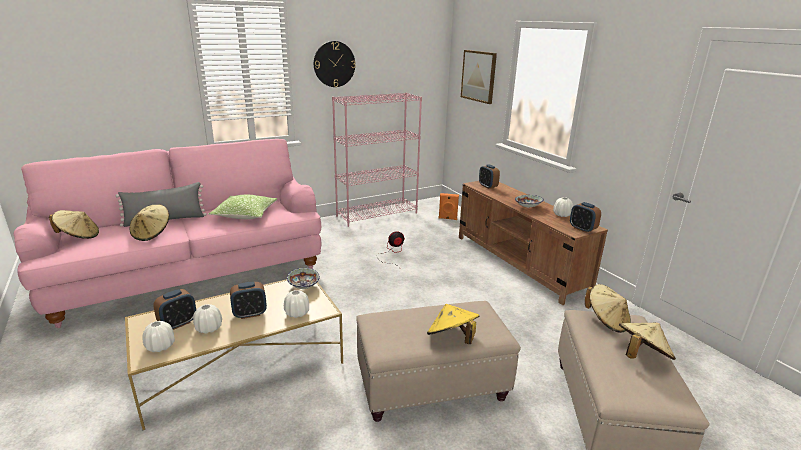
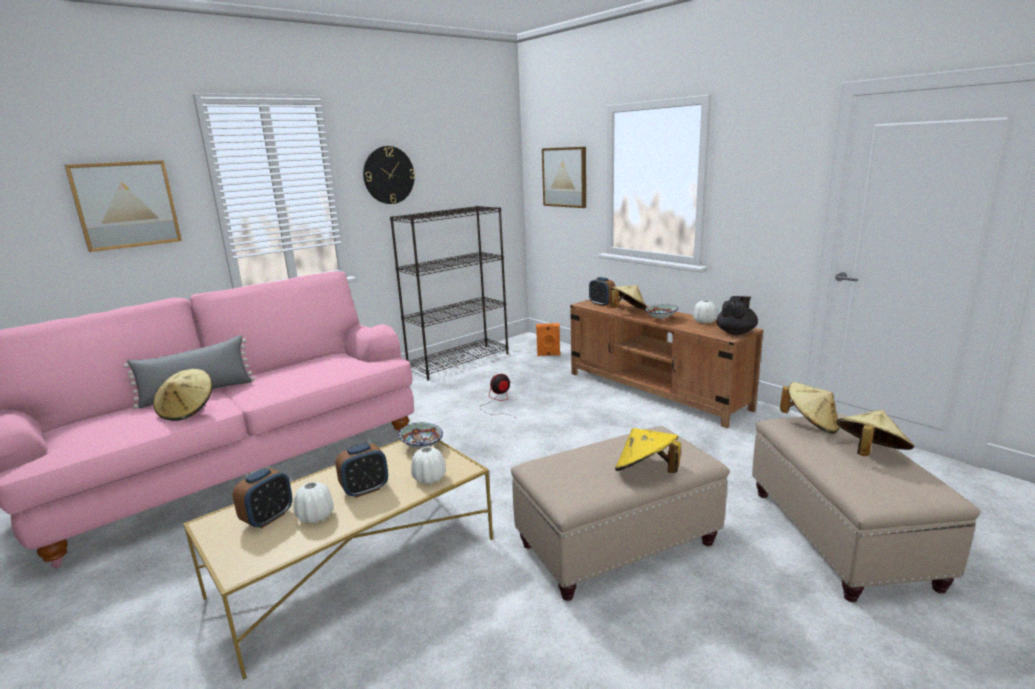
camera: 10 degrees left, 5 degrees down
(79, 236) = (76, 428): beige hat -> beige hat (628, 311)
(133, 76) = (126, 205): none -> picture
(160, 346) = (255, 550): white vase -> none
(245, 214) = (310, 371): pillow -> none
(377, 214) = (459, 361): pink bookcase -> black bookcase
(582, 229) = (736, 332): alarm clock -> black teapot

